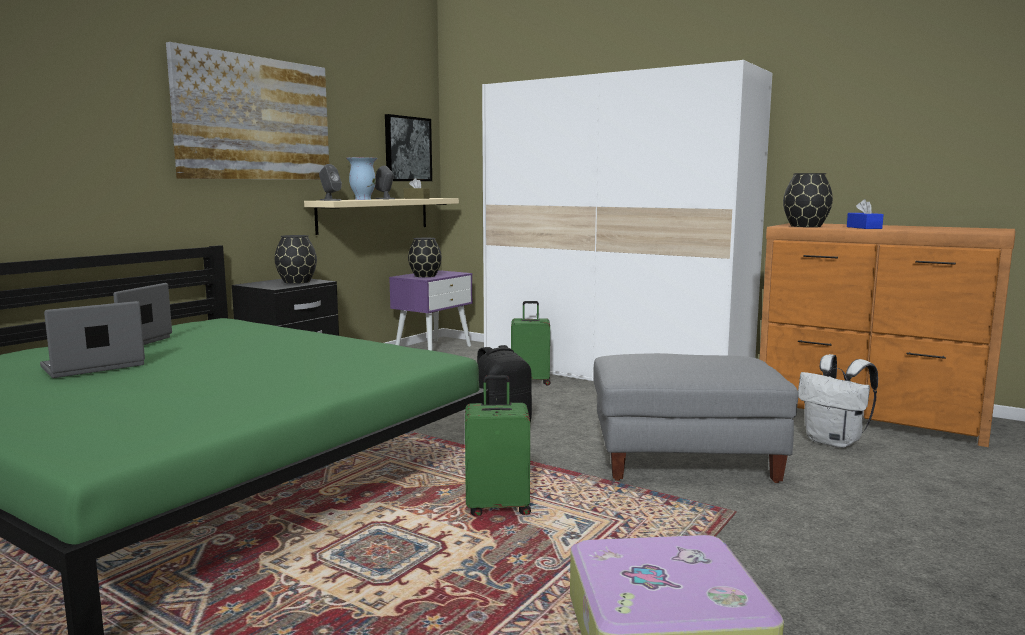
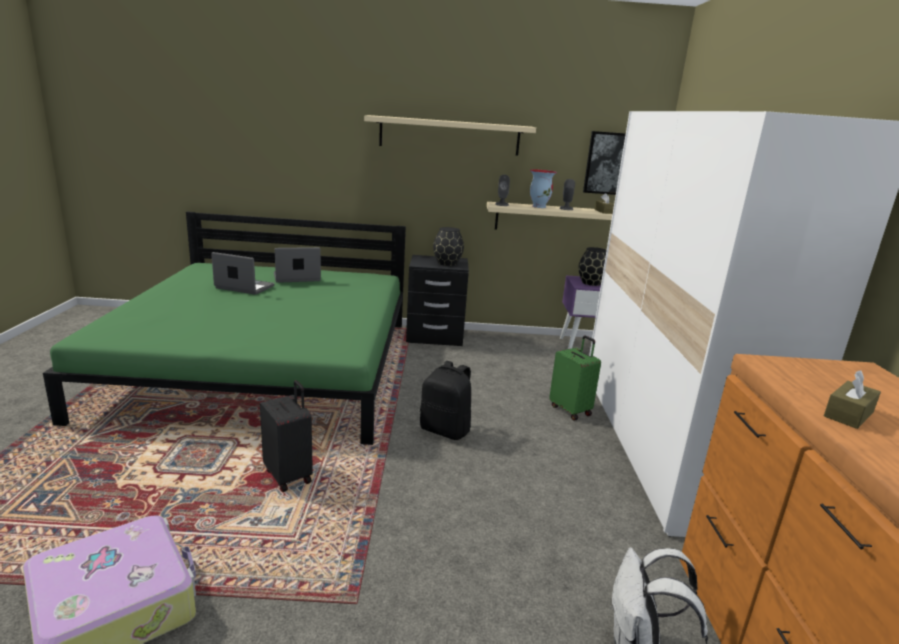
camera: 55 degrees right, 10 degrees up
(254, 118) = (449, 135): picture -> beige shelf
(498, 507) = (289, 475): green suitcase -> black suitcase
(684, 459) = (463, 543): grey ottoman -> none
(805, 226) = (792, 374): black vase -> none
(864, 228) = (848, 414): blue tissue box -> brown tissue box

